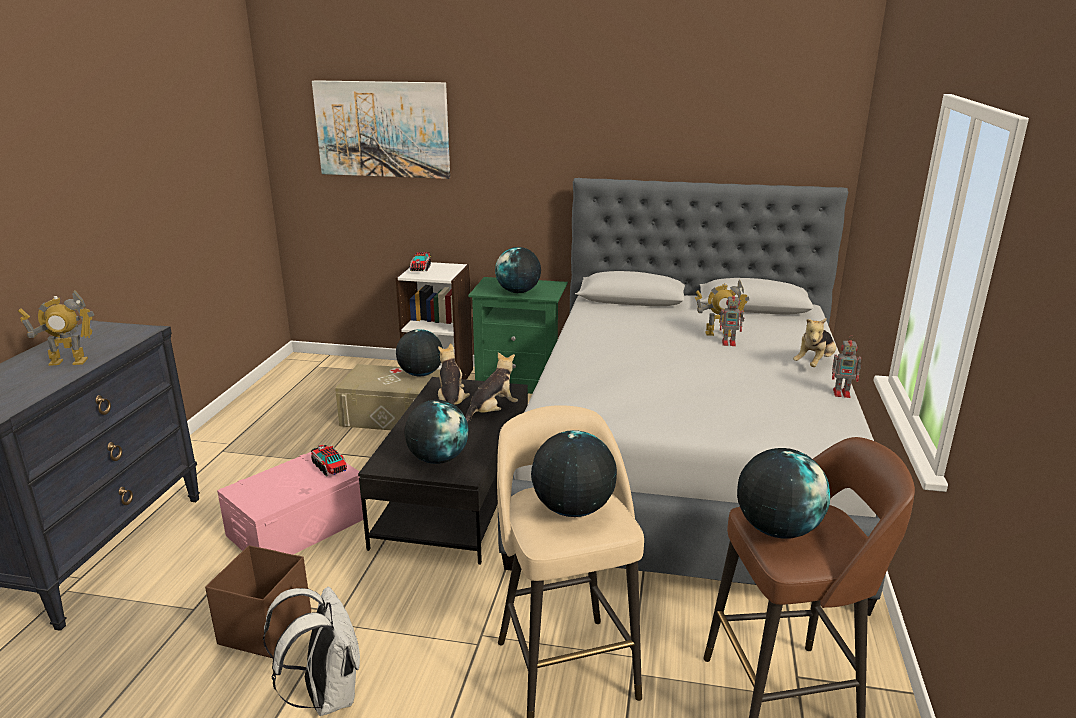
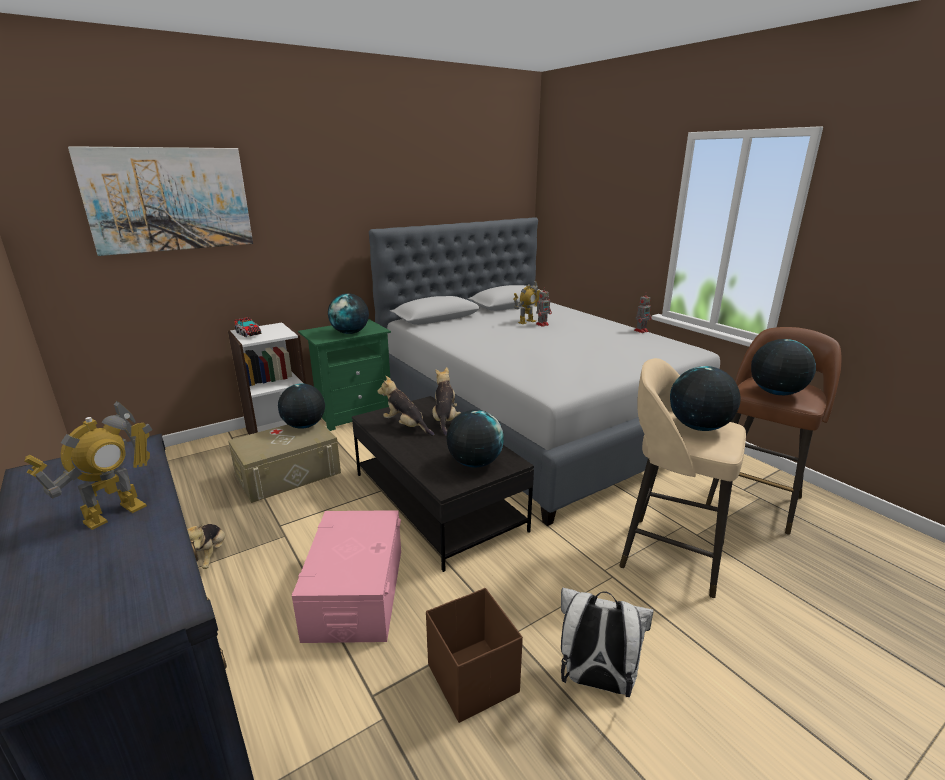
camera: 45 degrees left, 0 degrees up
(329, 467) = (364, 520): toy truck -> none
(814, 364) = (599, 322): plush toy -> plush toy (208, 557)

